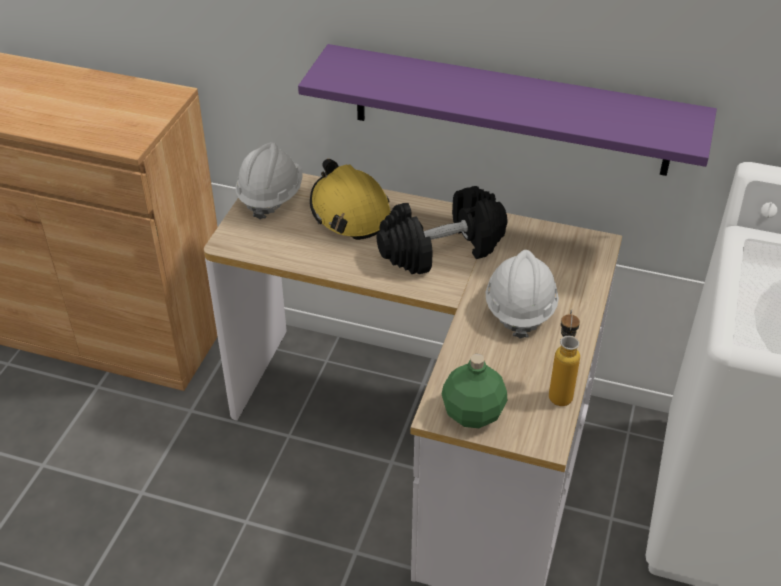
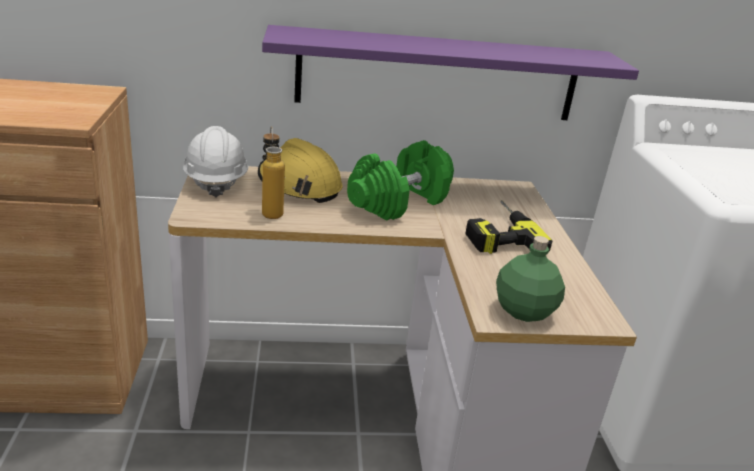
camera: 25 degrees left, 15 degrees down
(441, 250) = (399, 202): black dumbbell -> green dumbbell
(519, 308) = (496, 232): white hard hat -> power drill
(560, 390) = (580, 282): bottle -> bottle (271, 211)

